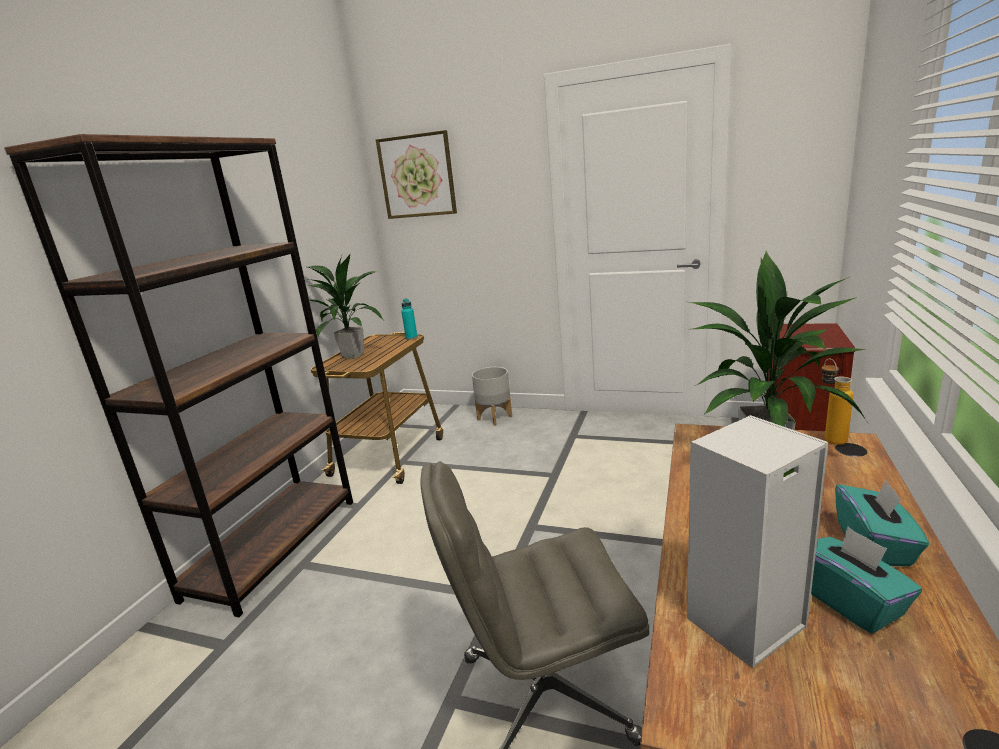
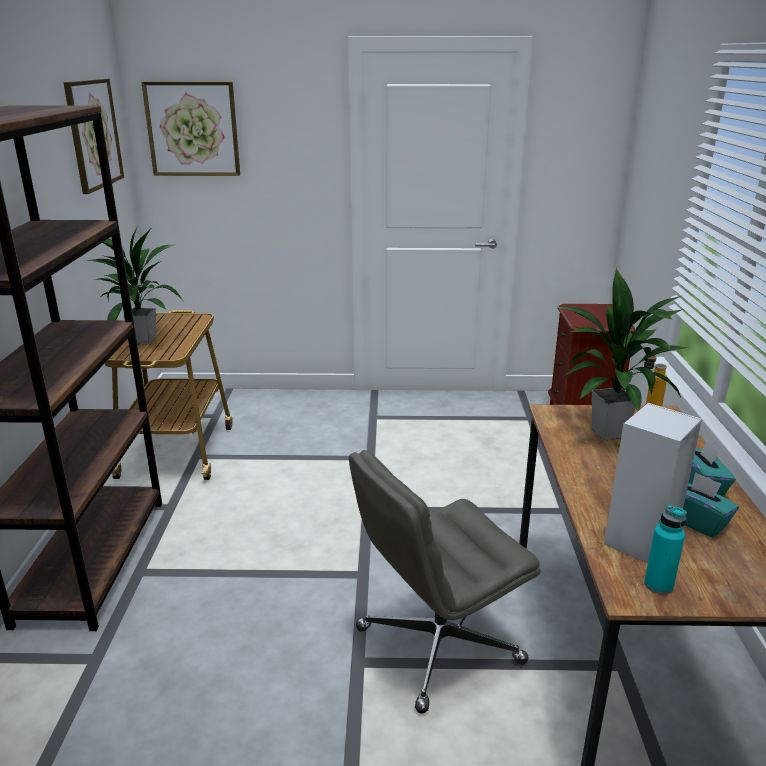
camera: 20 degrees left, 5 degrees up
(323, 181) = (93, 134): none -> picture
(411, 337) = (201, 317): turquoise bottle -> turquoise bottle (658, 585)
(495, 418) = (281, 401): grey planter -> none

